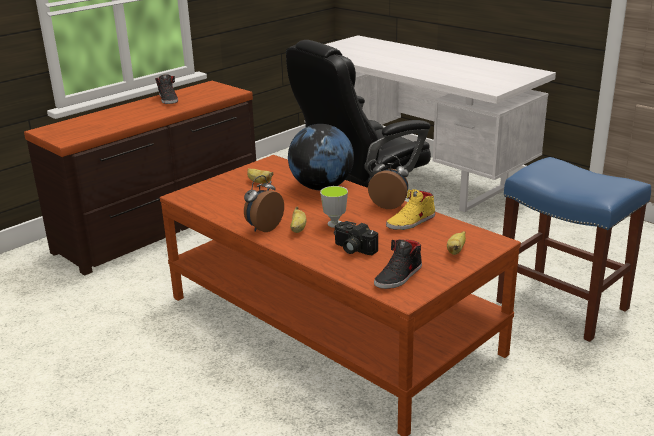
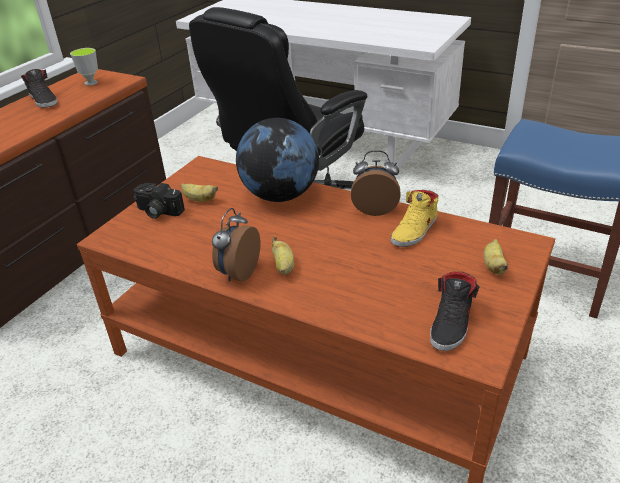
camera: 15 degrees left, 10 degrees up
(334, 224) = (325, 250): cup -> cup (91, 83)
(353, 249) = (369, 287): camera -> camera (157, 212)

